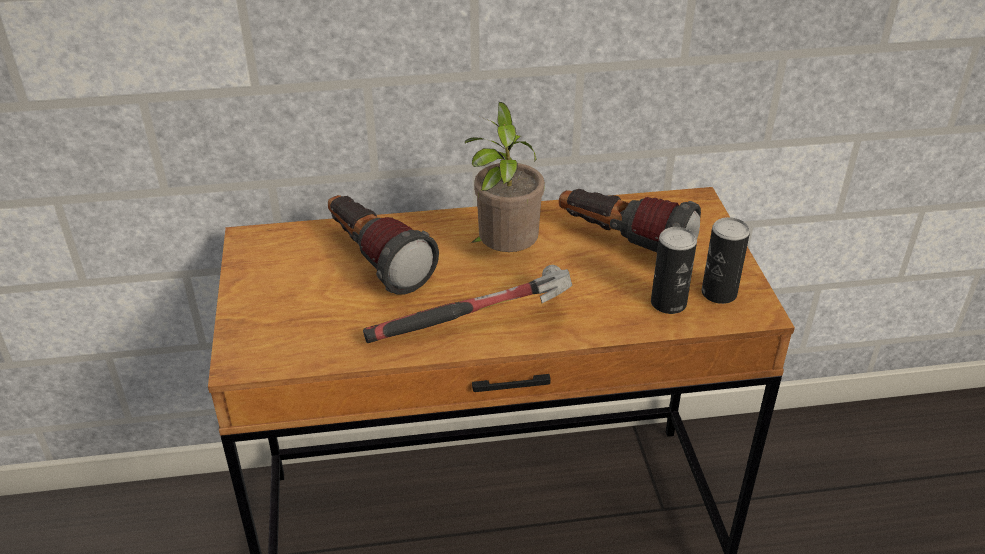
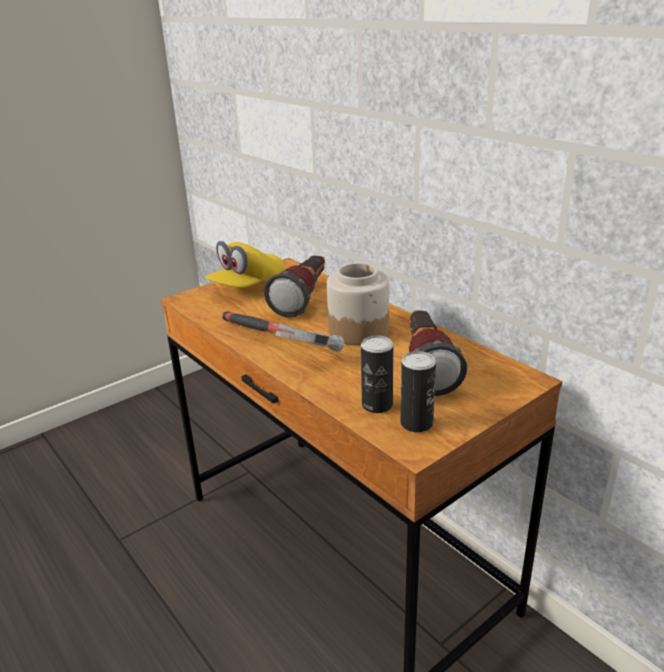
camera: 60 degrees right, 10 degrees down
(277, 293) = (247, 287): none -> yellow cap
(504, 253) = (359, 331): potted plant -> jar

